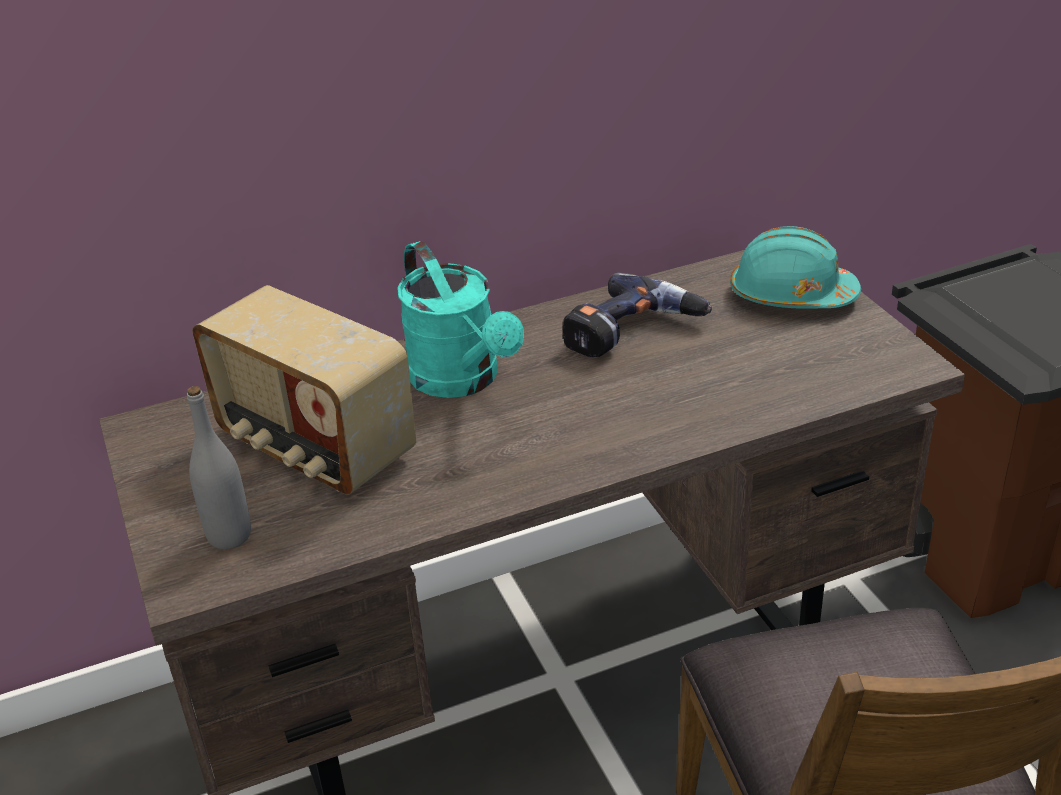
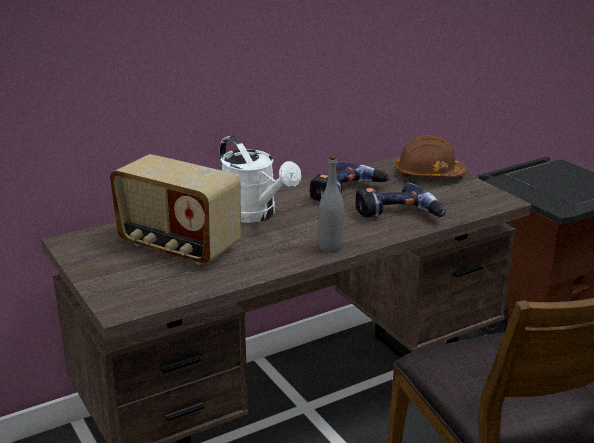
camera: 10 degrees left, 10 degrees down
(229, 536) = (139, 286): grey bottle -> grey bottle (330, 247)
(462, 380) = (255, 215): turquoise watering can -> white watering can
(712, 393) = (398, 216): none -> power drill
(791, 295) = (429, 174): turquoise hard hat -> brown hard hat

